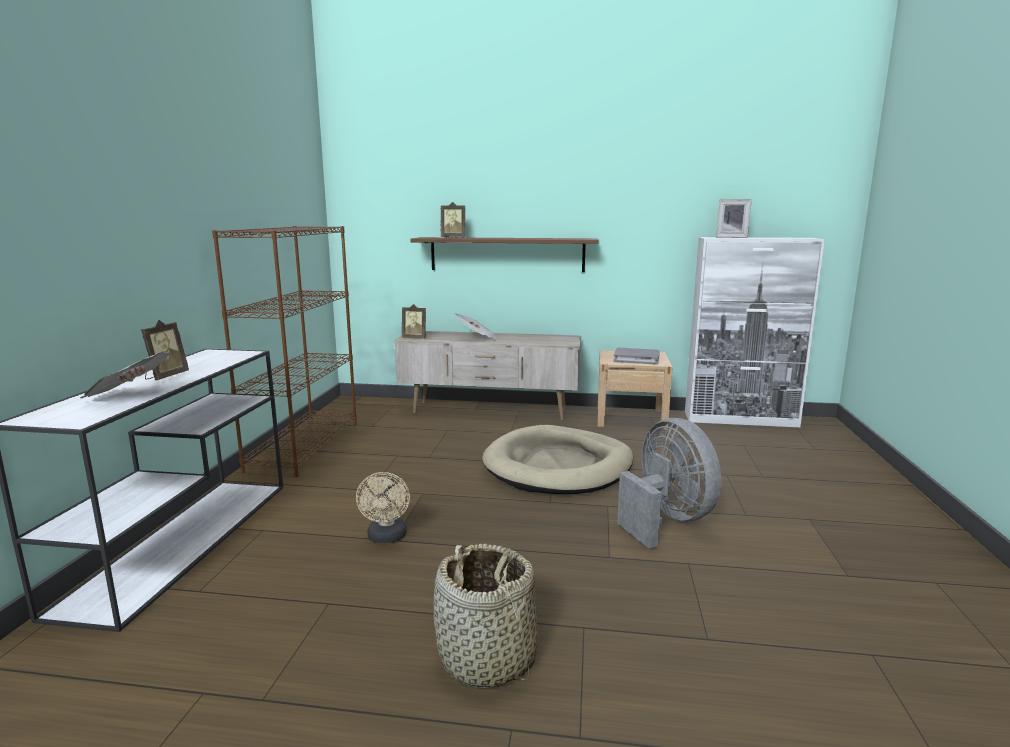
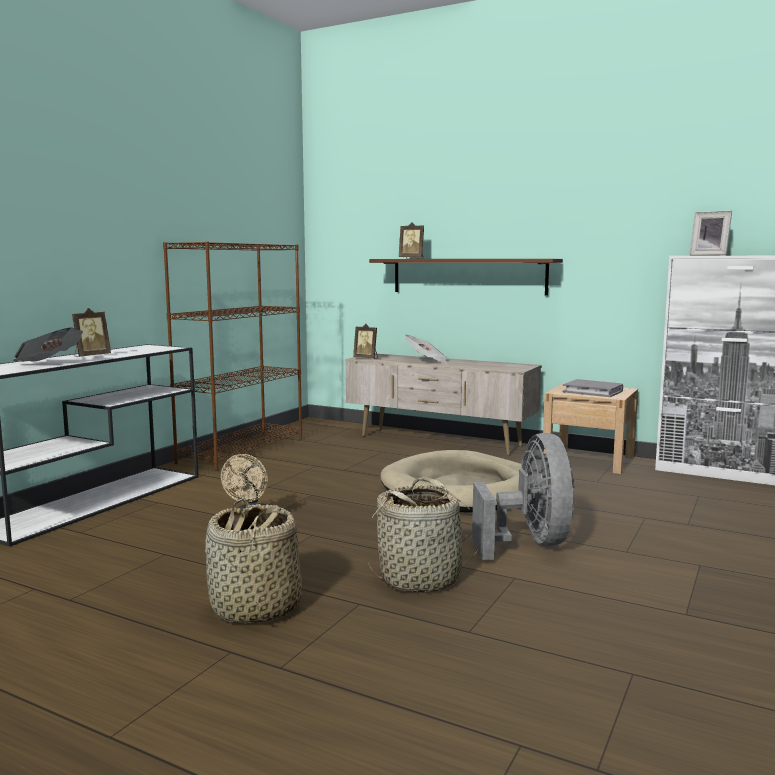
camera: 20 degrees right, 5 degrees down
(612, 581) = (421, 578): none -> basket

